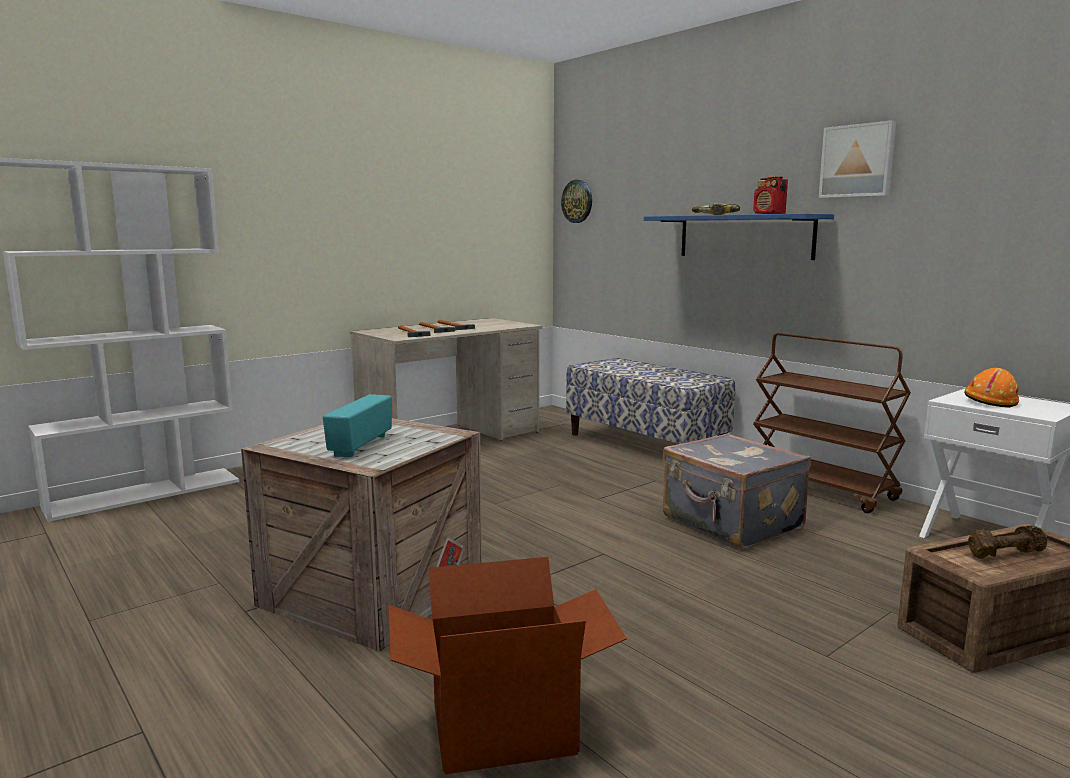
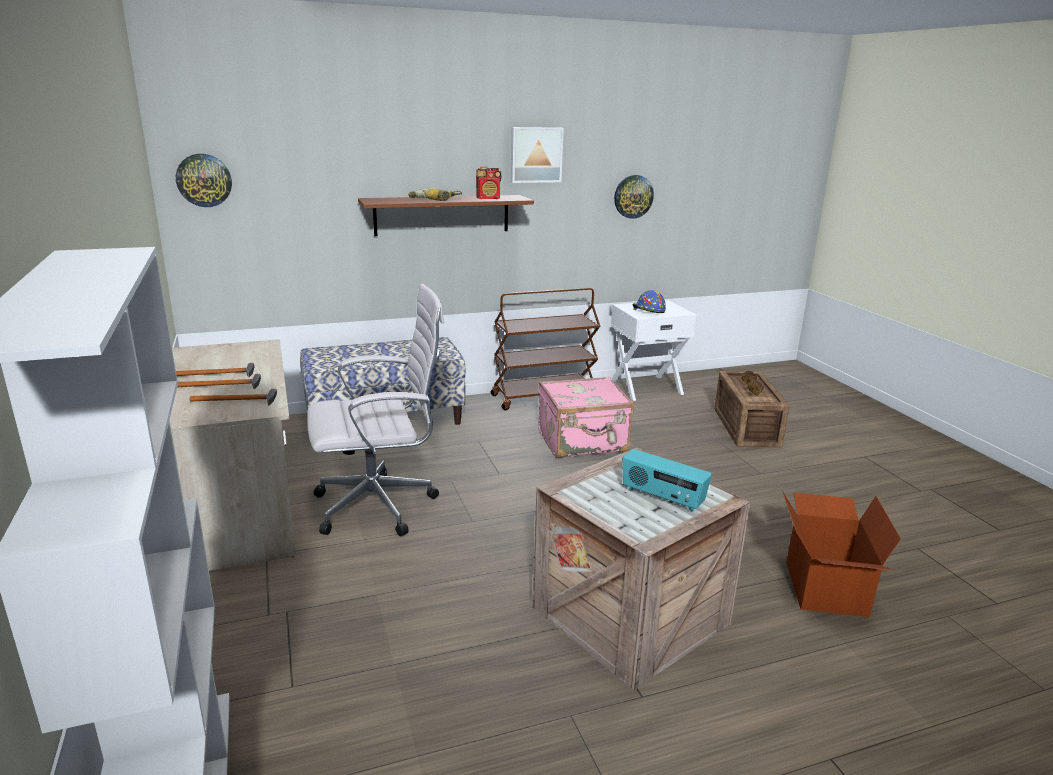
camera: 70 degrees left, 10 degrees up
(490, 471) = (381, 505): none -> white office chair
(731, 524) = (583, 442): grey suitcase -> pink suitcase
(744, 236) = (442, 215): blue shelf -> brown shelf
(990, 401) = (648, 310): orange hard hat -> blue hard hat
(1018, 217) = (633, 196): none -> wall clock

